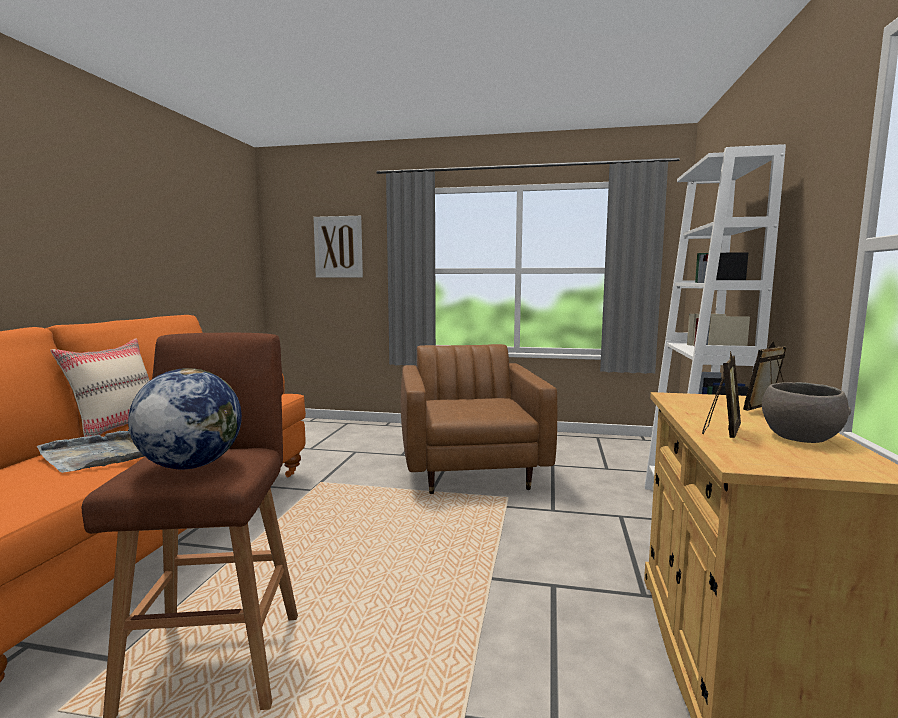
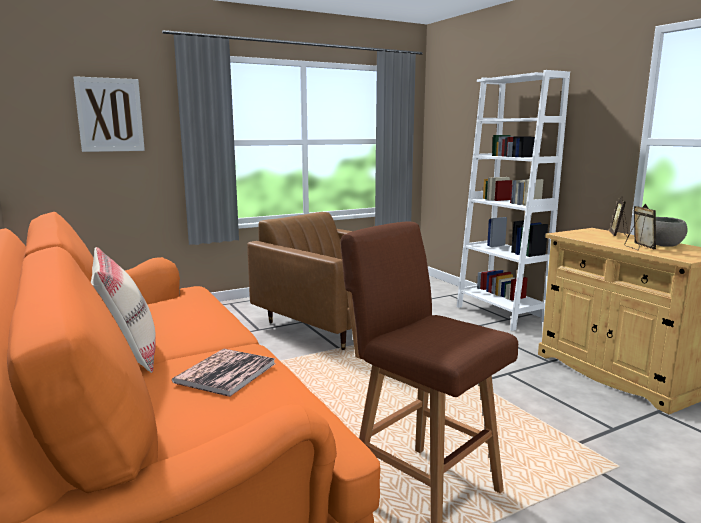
camera: 40 degrees left, 5 degrees up
(97, 455) = (225, 373): grey tray -> book
(190, 466) = (454, 333): globe -> none

